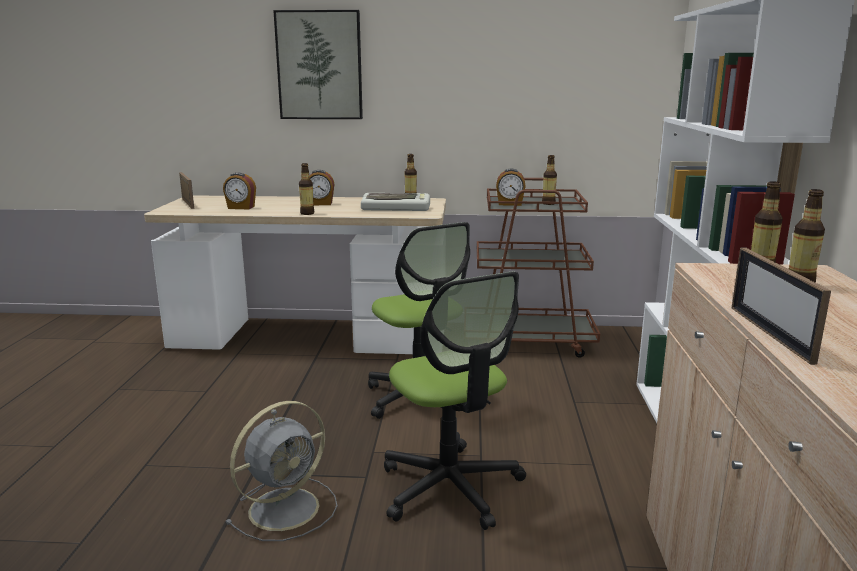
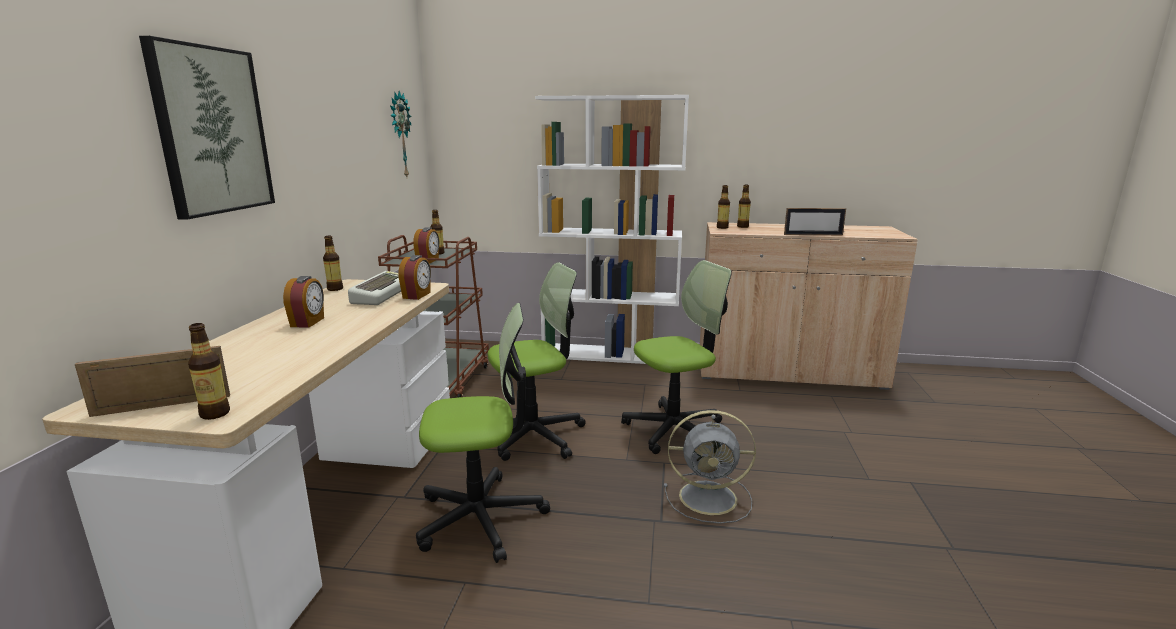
camera: 85 degrees left, 0 degrees up
(241, 207) = (273, 362): alarm clock -> alarm clock (417, 295)
(281, 388) = (481, 517): none -> office chair
(287, 507) = (710, 498): grey fan -> grey fan turned 135 degrees clockwise
(307, 213) = (369, 326): bottle -> bottle (215, 414)
(595, 73) = (399, 135): none -> wall clock

